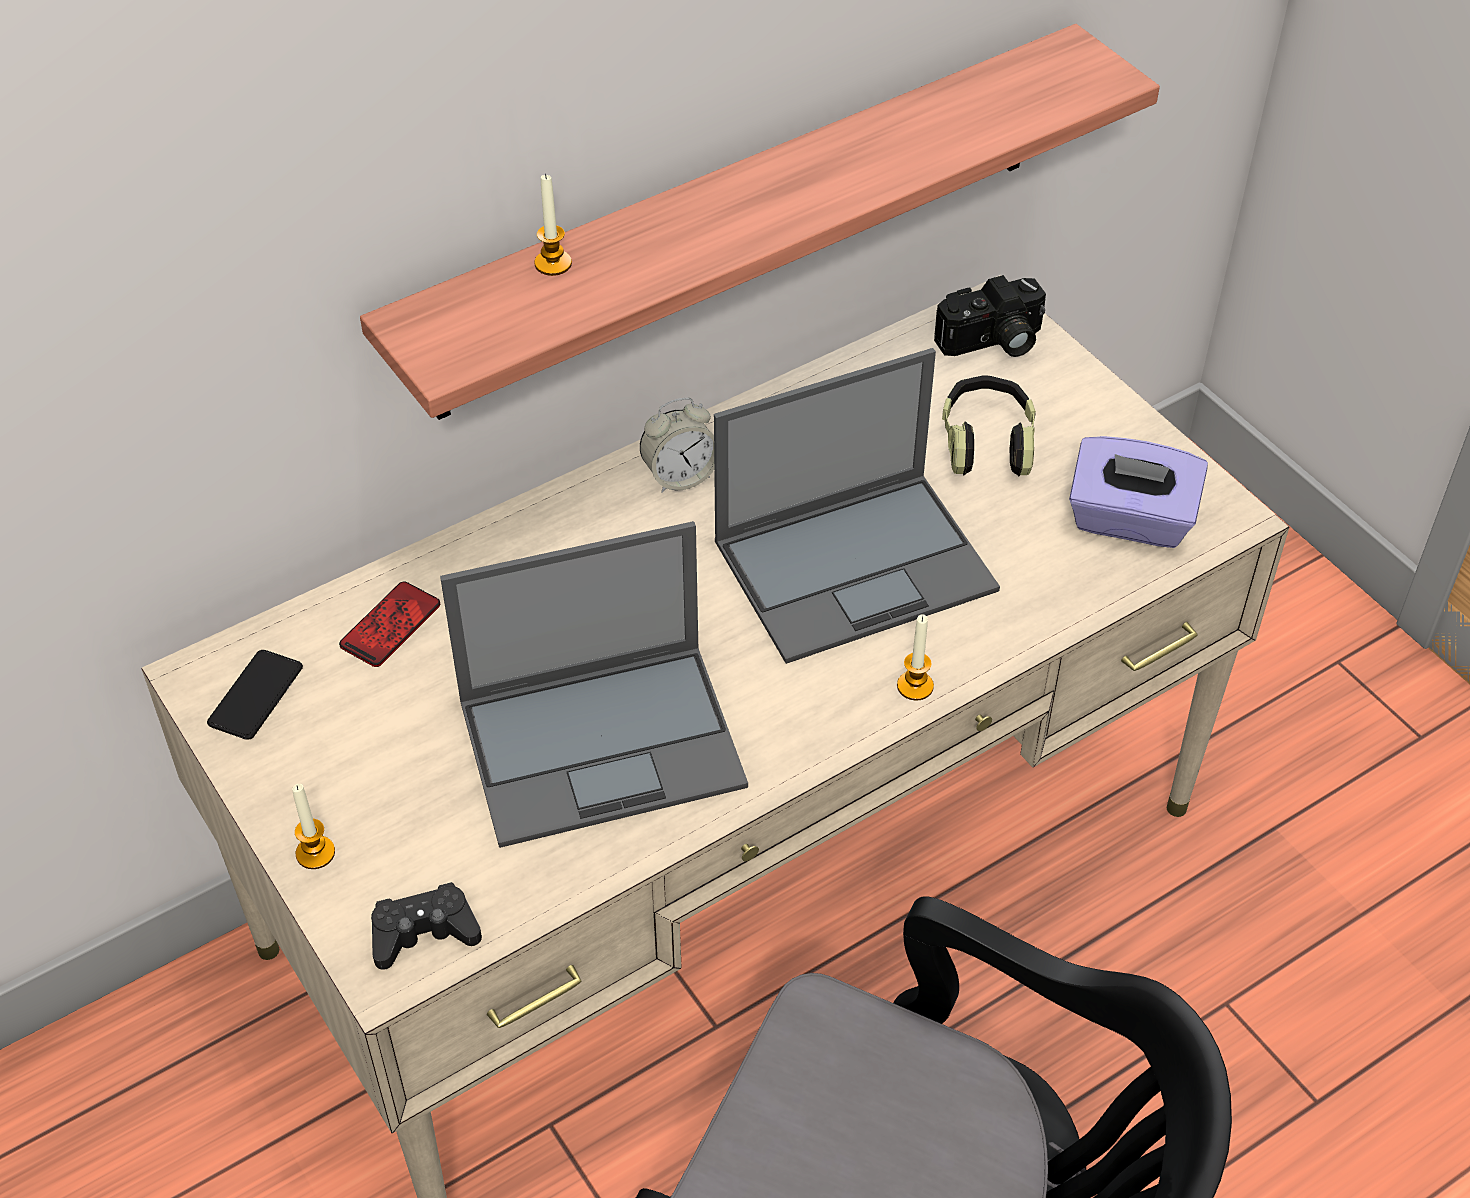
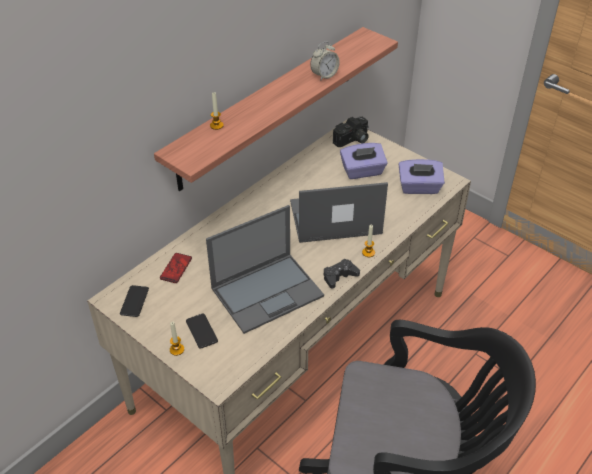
camera: 15 degrees left, 5 degrees down
(395, 816) = (201, 331): none -> phone
(424, 933) = (227, 368): black game controller -> black game controller (339, 276)
(680, 476) = (261, 201): alarm clock -> alarm clock (324, 75)
(857, 564) = (334, 218): laptop -> laptop turned 150 degrees counterclockwise
(987, 441) = (362, 171): headphones -> purple tissue box

